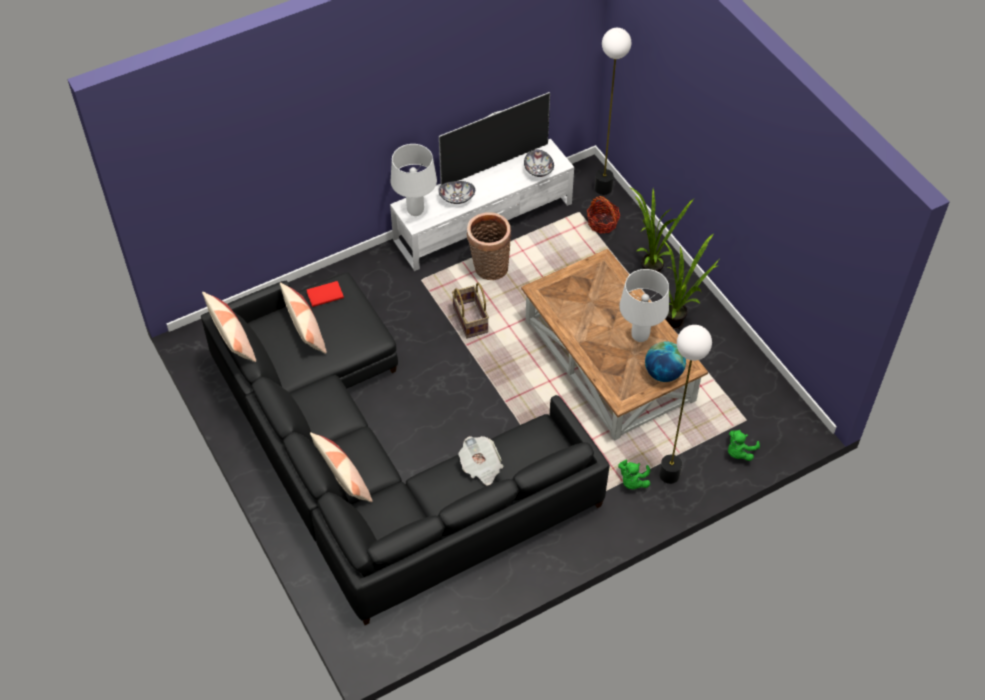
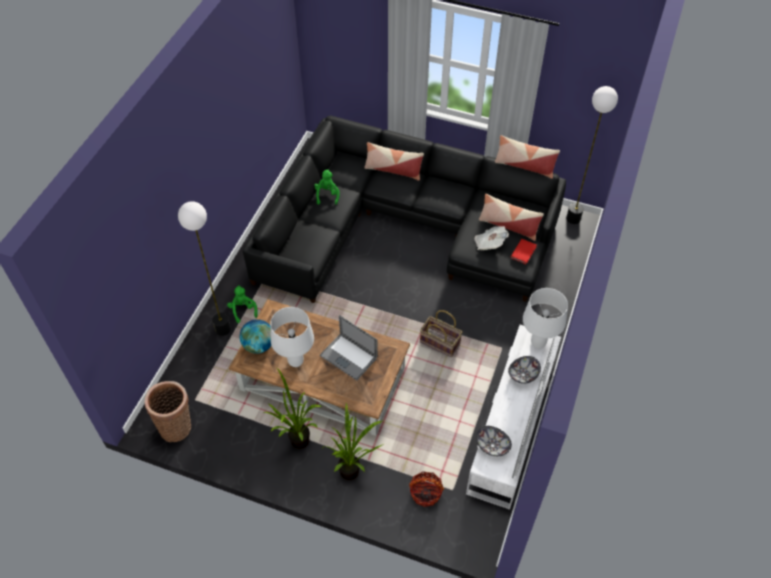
camera: 140 degrees right, 0 degrees up
(481, 467) = (324, 219): newspaper -> newspaper (489, 243)
(489, 268) = (467, 389): basket -> basket (176, 426)
(587, 310) = (348, 356): none -> laptop
(603, 188) = (456, 531): floor lamp -> floor lamp (573, 219)
(739, 452) = (186, 373): green plush toy -> green plush toy (327, 195)

